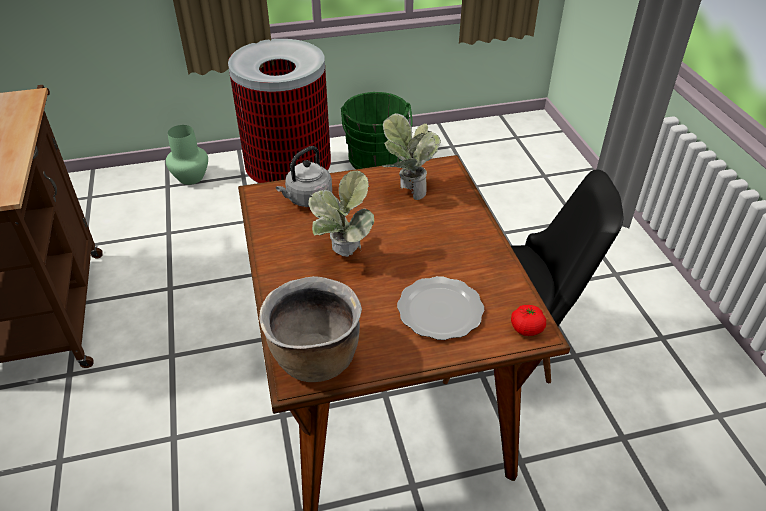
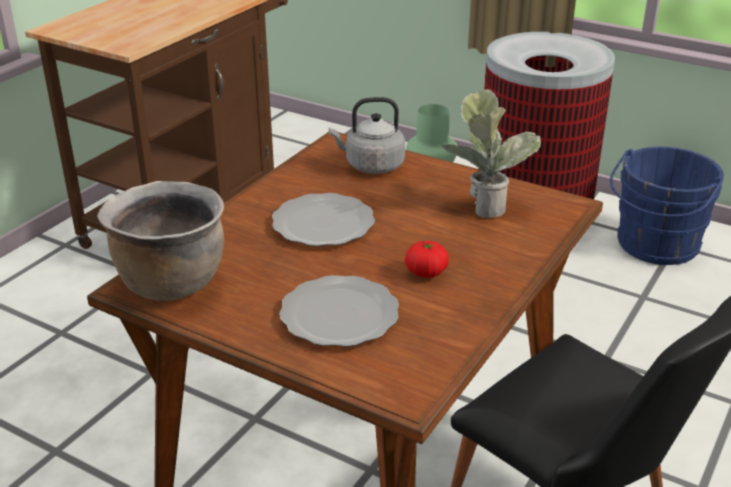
camera: 45 degrees right, 10 degrees down
(342, 257) = (324, 224): potted plant -> plate
(376, 162) = (655, 246): green bucket -> blue bucket
(526, 328) = (400, 384): tomato -> tomato (426, 272)

